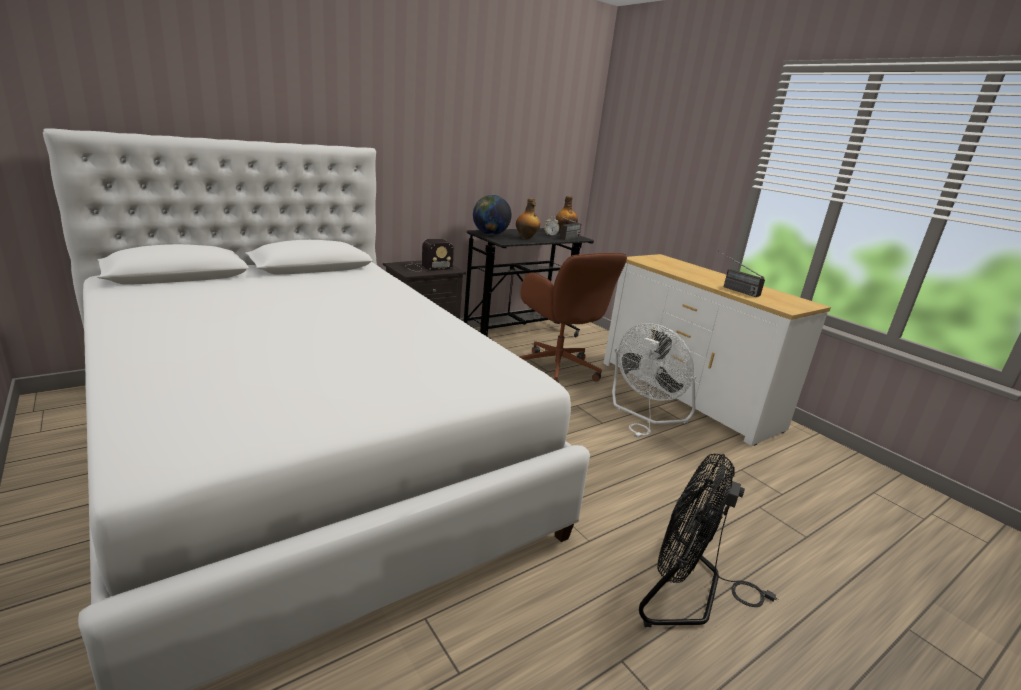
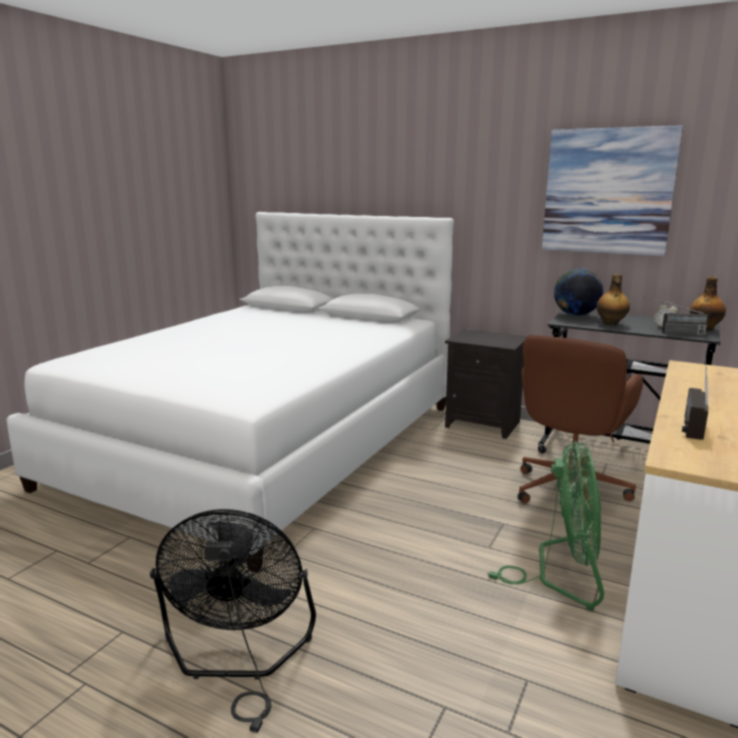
camera: 65 degrees right, 5 degrees down
(427, 267) = (488, 339): radio -> none
(492, 128) = (608, 191): none -> picture
(642, 413) = (559, 570): white fan -> green fan

